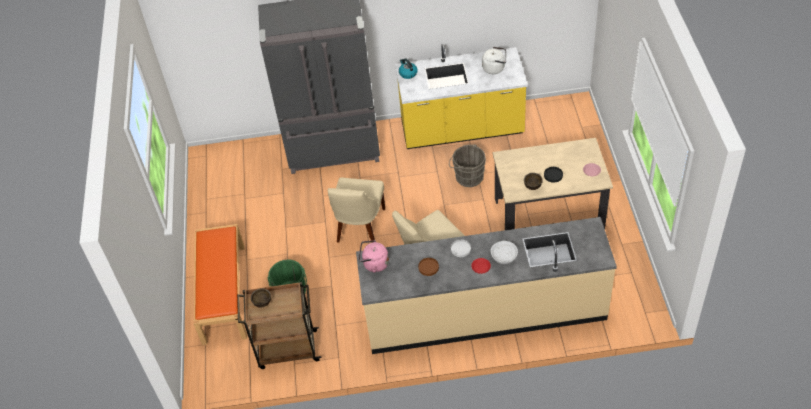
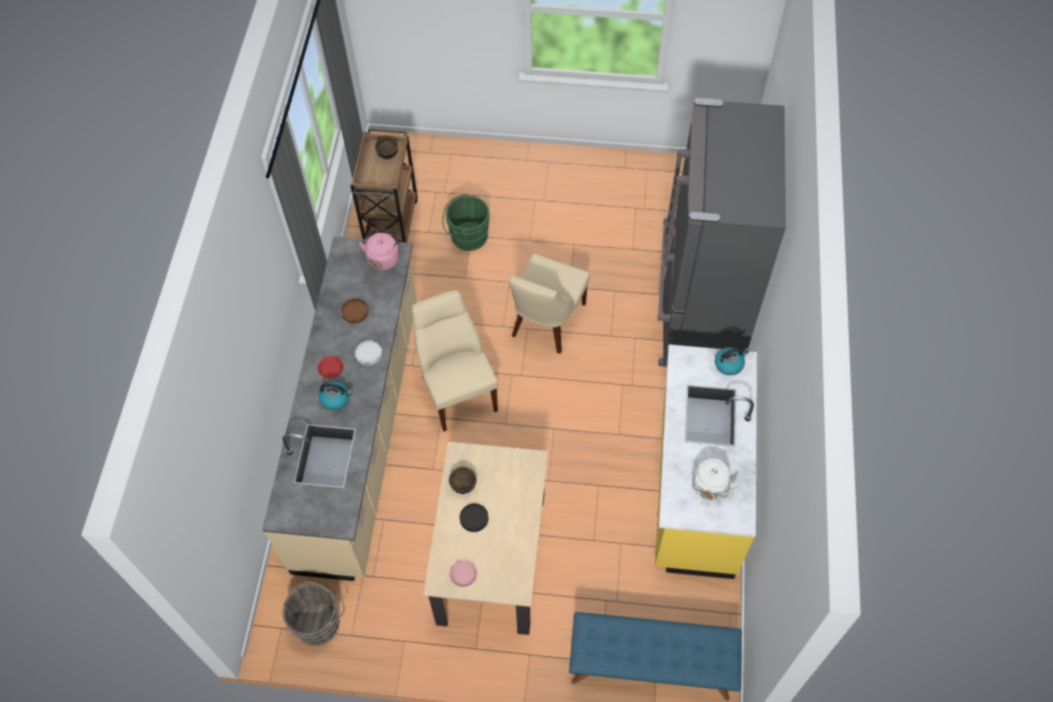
camera: 100 degrees right, 10 degrees up
(223, 293) = (493, 174): orange bench -> none
(359, 227) = (546, 322): beige chair -> beige chair turned 90 degrees counterclockwise
(467, 176) = (597, 471): grey bucket -> grey bucket (320, 621)
(503, 256) = (336, 398): white bowl -> kettle
(582, 129) = (651, 666): none -> blue bench

